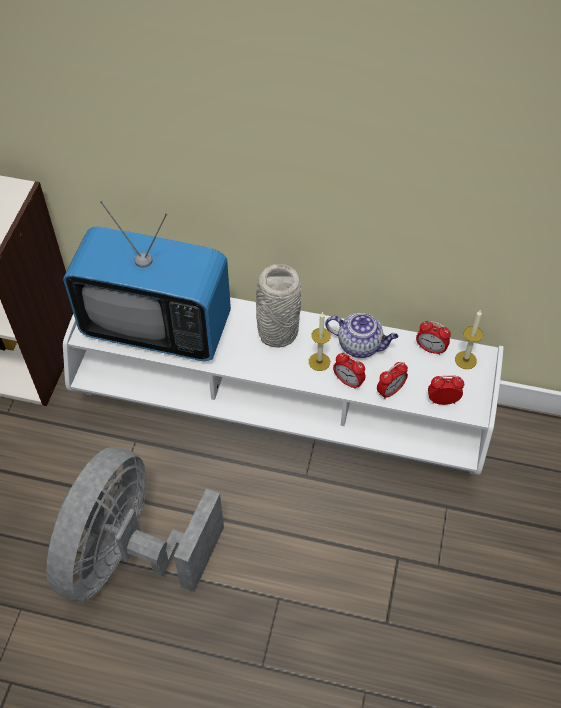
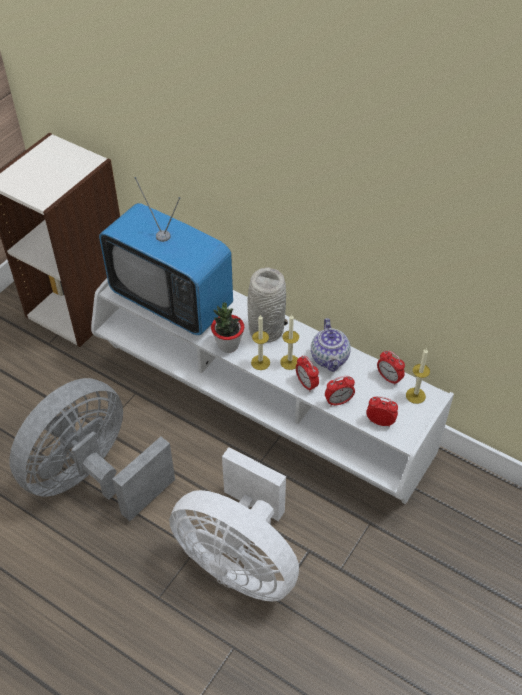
camera: 20 degrees right, 5 degrees down
(244, 362) = (228, 345): none -> potted plant
(288, 371) = (260, 362): none -> candle
(331, 594) = (240, 561): none -> white fan
(360, 345) = (330, 359): teapot -> teapot turned 45 degrees clockwise

